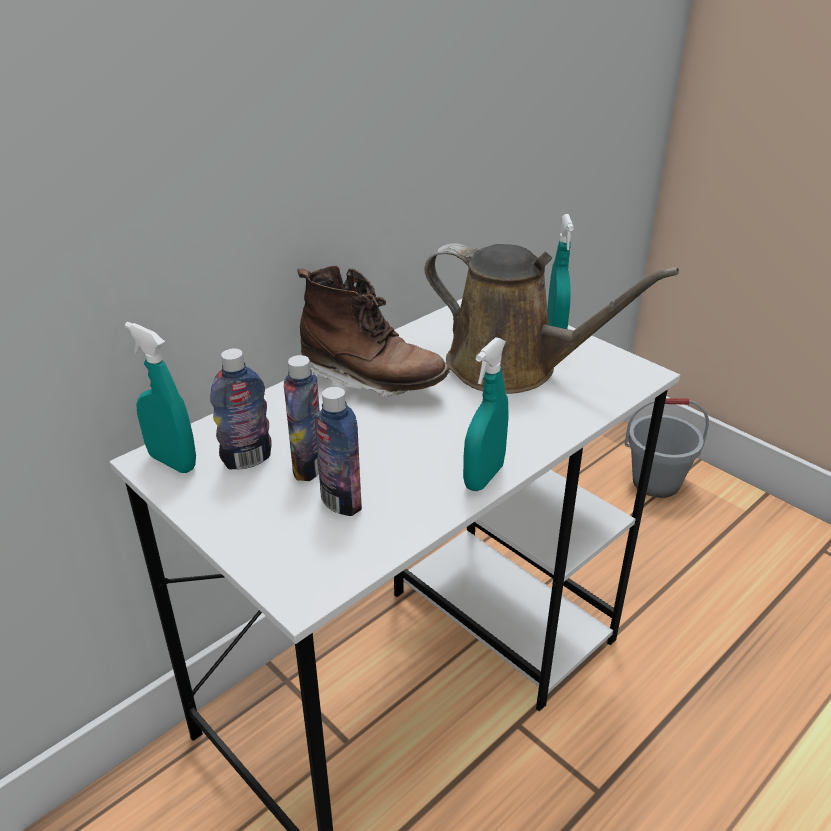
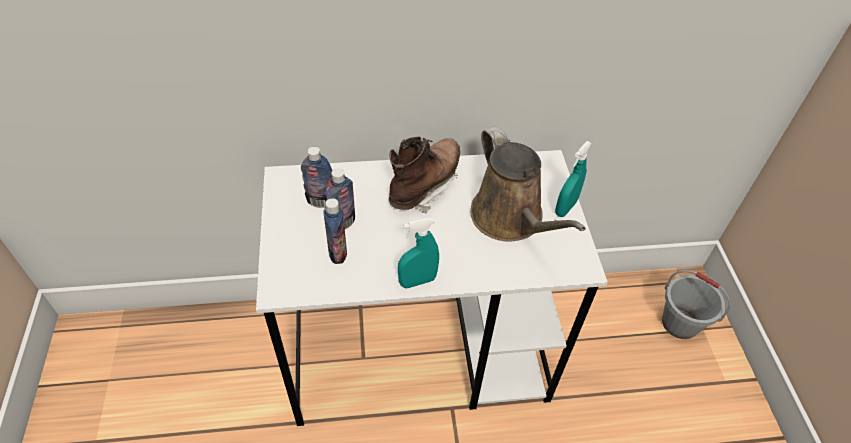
camera: 35 degrees right, 15 degrees up
(172, 462) = (288, 183): turquoise spray bottle -> none
(372, 381) = (424, 186): brown boot -> brown boot turned 120 degrees counterclockwise

